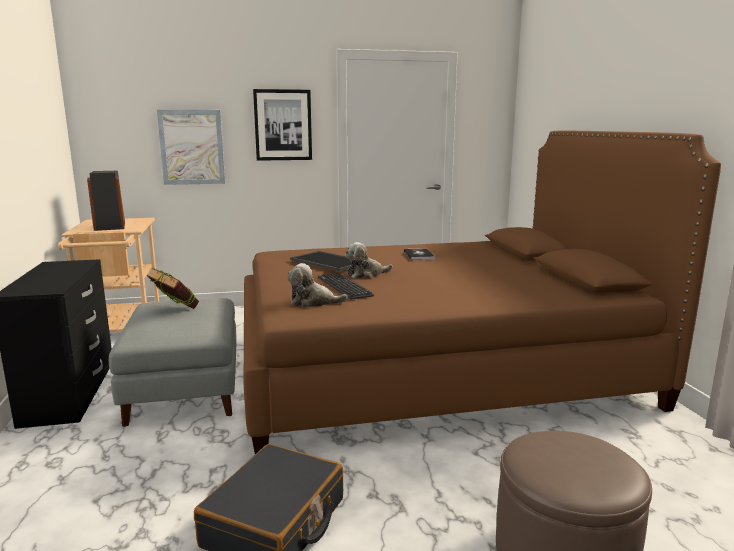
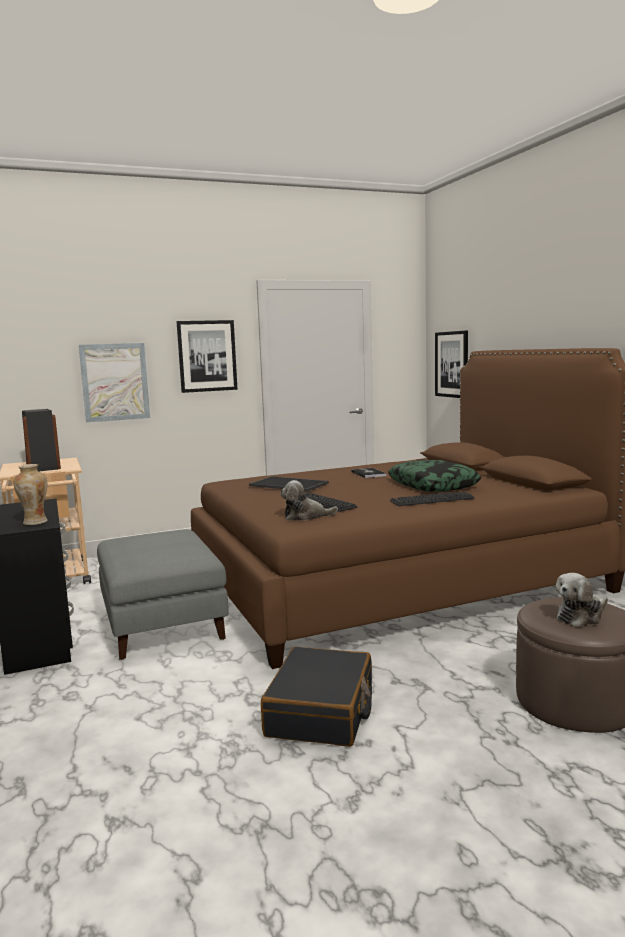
camera: 10 degrees left, 5 degrees down
(48, 285) = (34, 522): none -> vase
(175, 311) = (150, 542): book -> none
(366, 274) = (333, 492): plush toy -> plush toy (581, 616)
(459, 294) = (431, 500): none -> keyboard
(475, 275) = (433, 485): none -> pillow
(535, 143) = (452, 364): none -> picture

